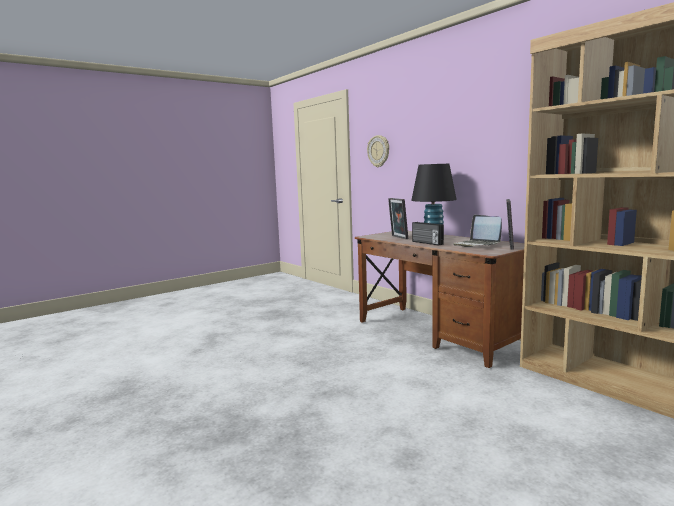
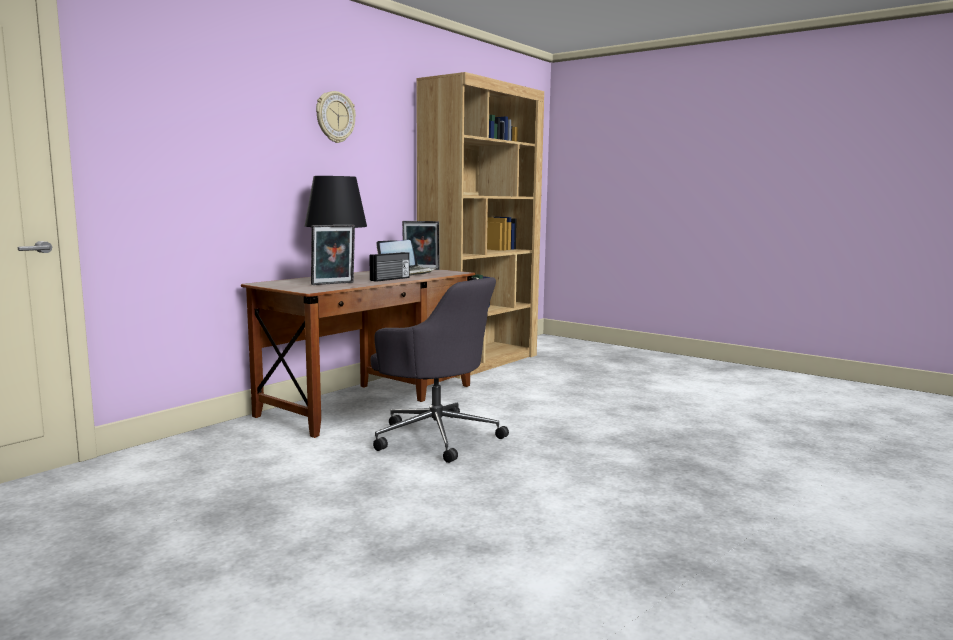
camera: 105 degrees left, 0 degrees up
(351, 349) = (435, 436): none -> grey office chair
(378, 151) = (169, 140): wall clock -> wall clock (335, 117)

